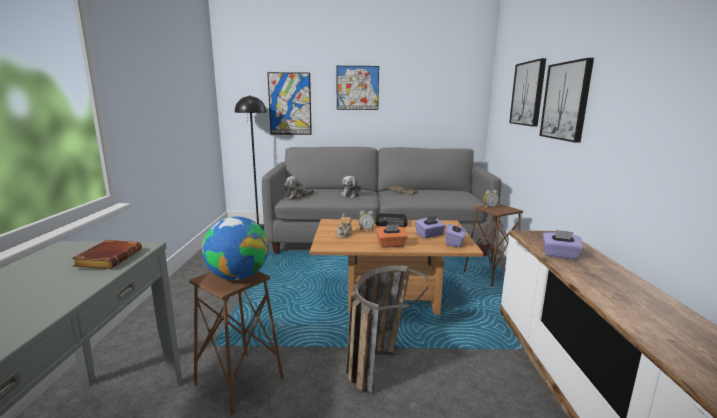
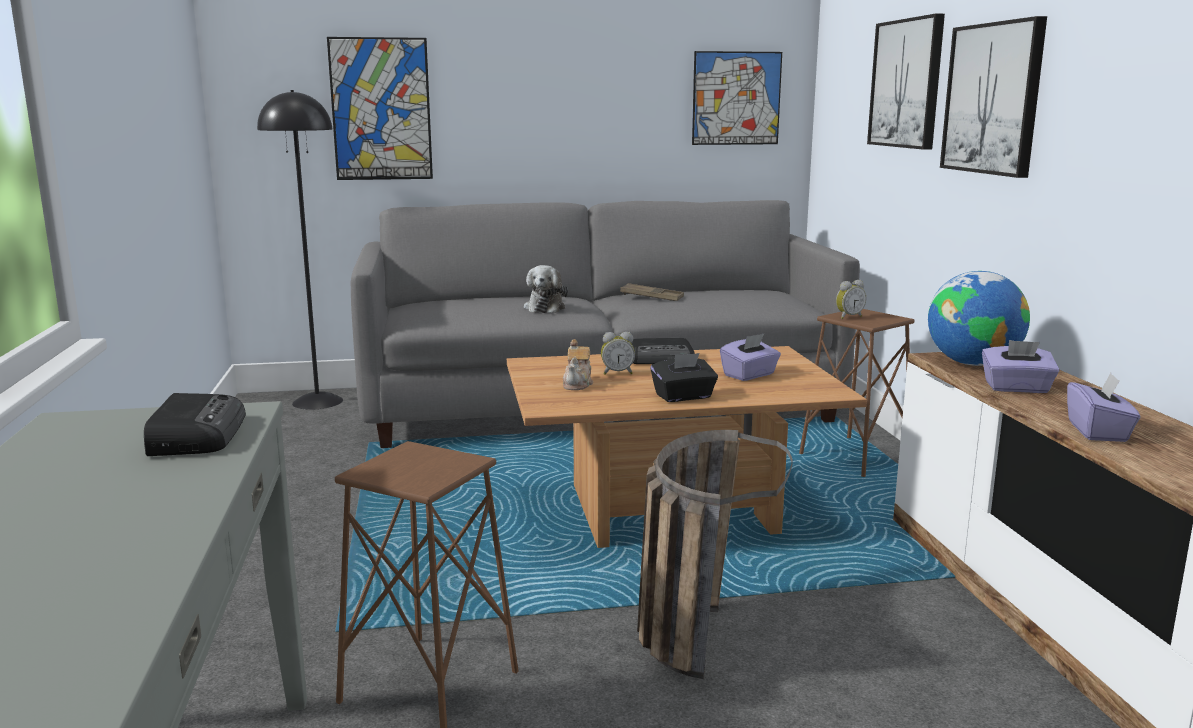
camera: 10 degrees left, 0 degrees up
(109, 258) = (197, 434): brown book -> radio
(238, 276) = (433, 464): globe -> globe (972, 363)
(298, 196) = (429, 316): plush toy -> none
(357, 88) = (534, 72): picture -> picture (736, 98)
(391, 245) = (683, 397): orange tissue box -> black tissue box
(455, 243) = (805, 385): purple tissue box -> purple tissue box (1098, 432)

